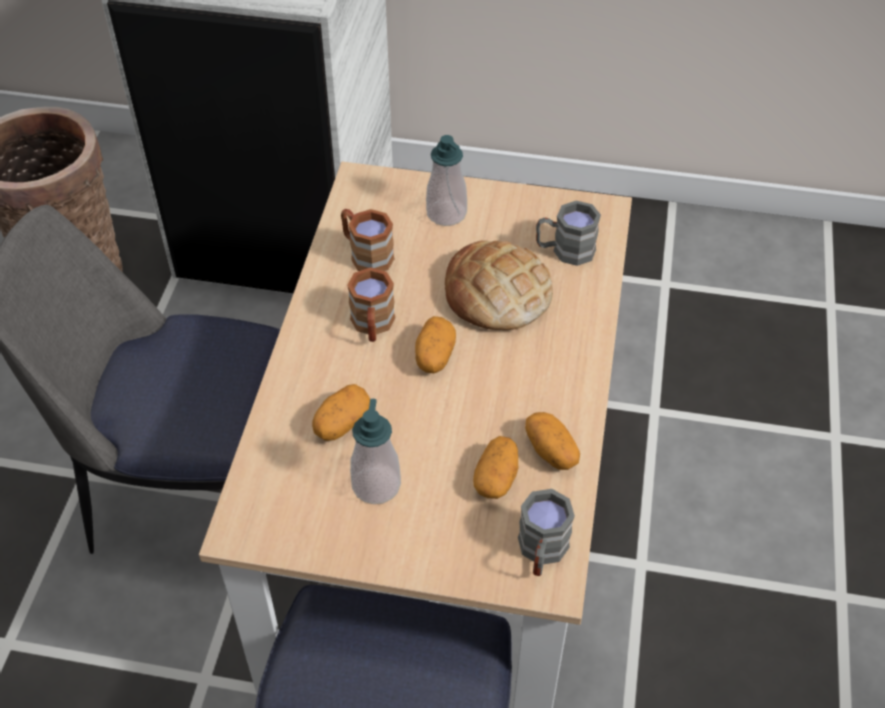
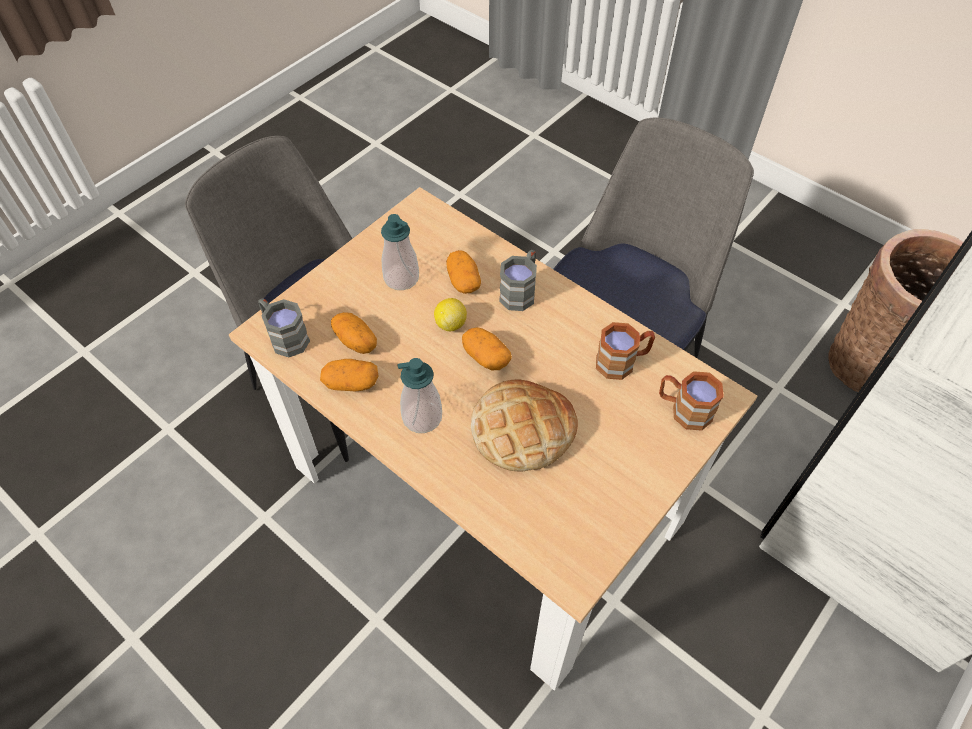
camera: 120 degrees right, 5 degrees up
(372, 326) = (540, 333): brown mug -> brown mug (683, 409)
(412, 405) = (450, 324): none -> lemon
(446, 213) = (642, 441): soap dispenser -> soap dispenser (422, 417)
(565, 250) = (541, 510): grey mug -> grey mug (520, 291)

